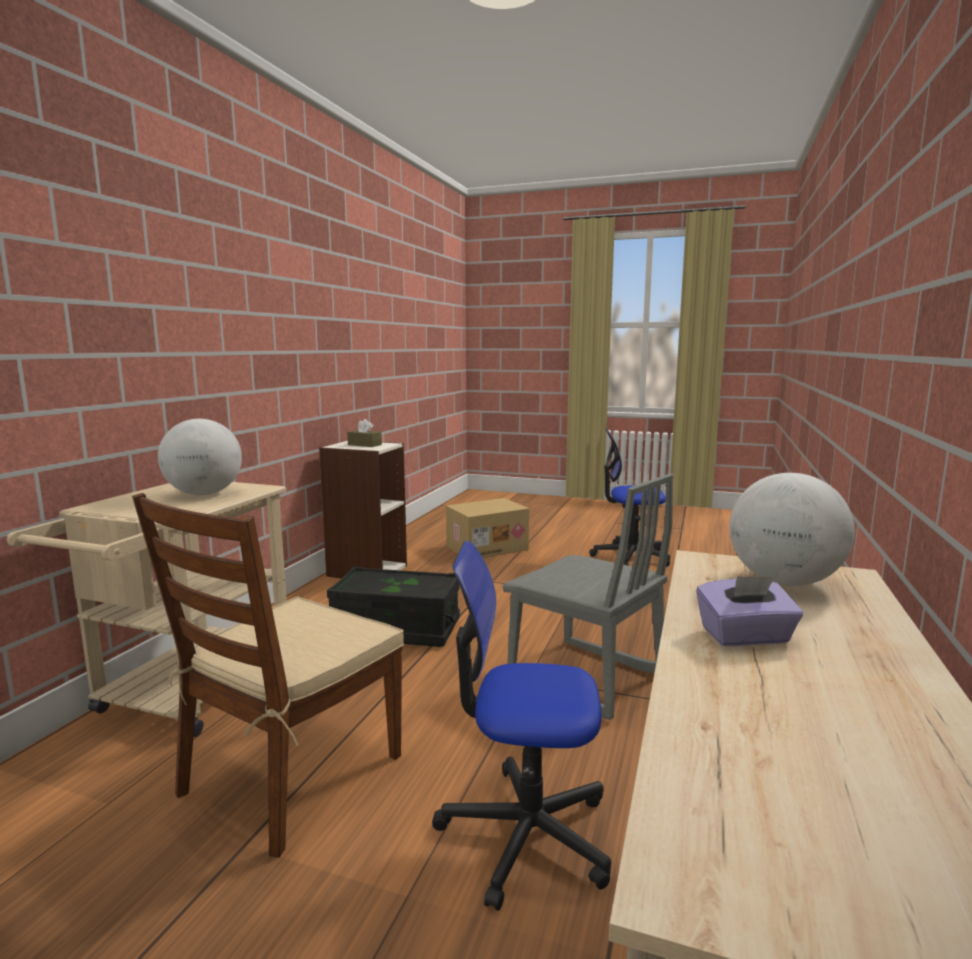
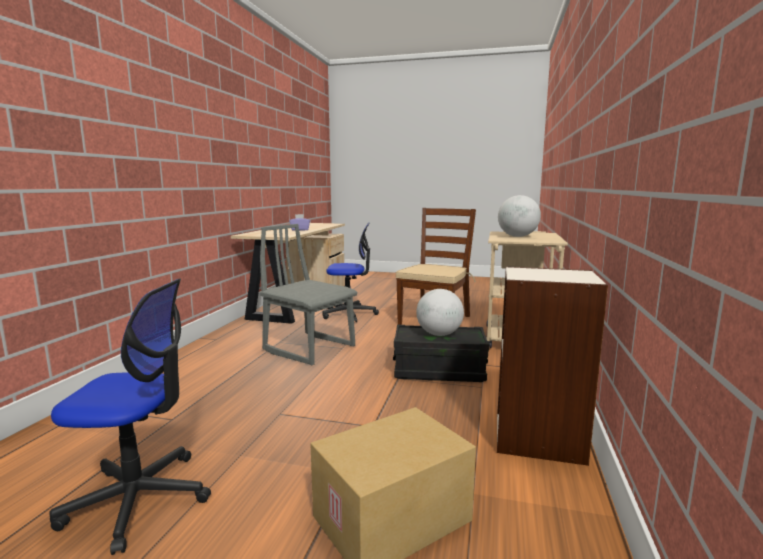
camera: 175 degrees right, 0 degrees up
(364, 445) = (549, 275): brown tissue box -> none
(783, 582) = (269, 234): globe -> globe (439, 334)

